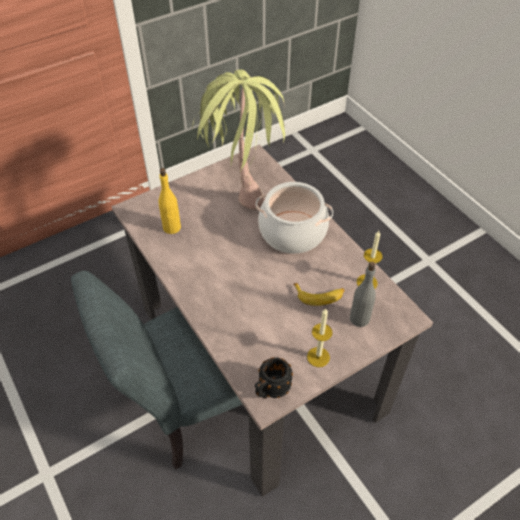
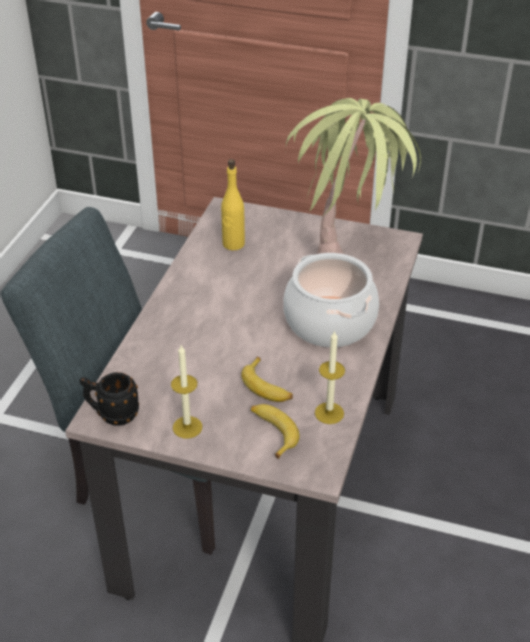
camera: 50 degrees right, 10 degrees down
(359, 318) = (272, 432): grey bottle -> banana

